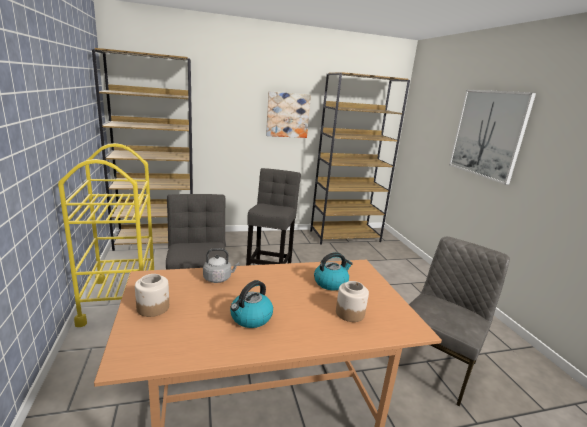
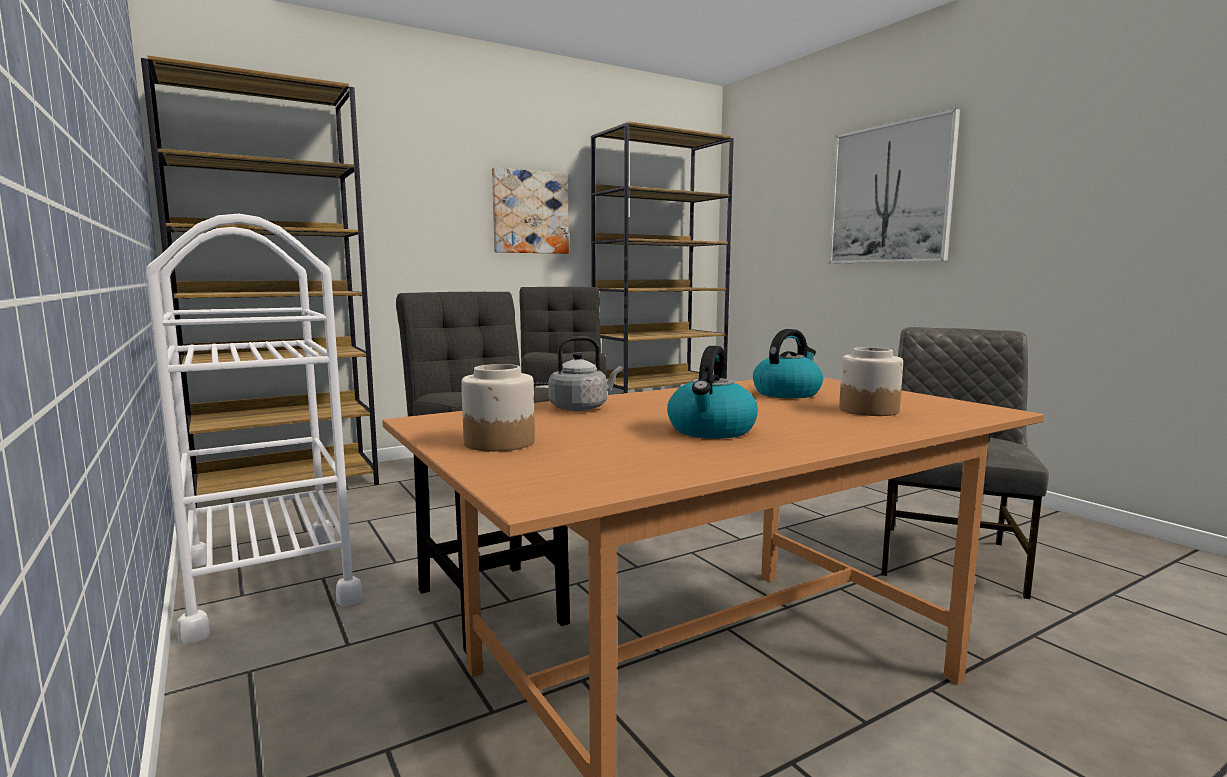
camera: 15 degrees left, 10 degrees down
(120, 299) = (268, 581): yellow cart -> white cart

